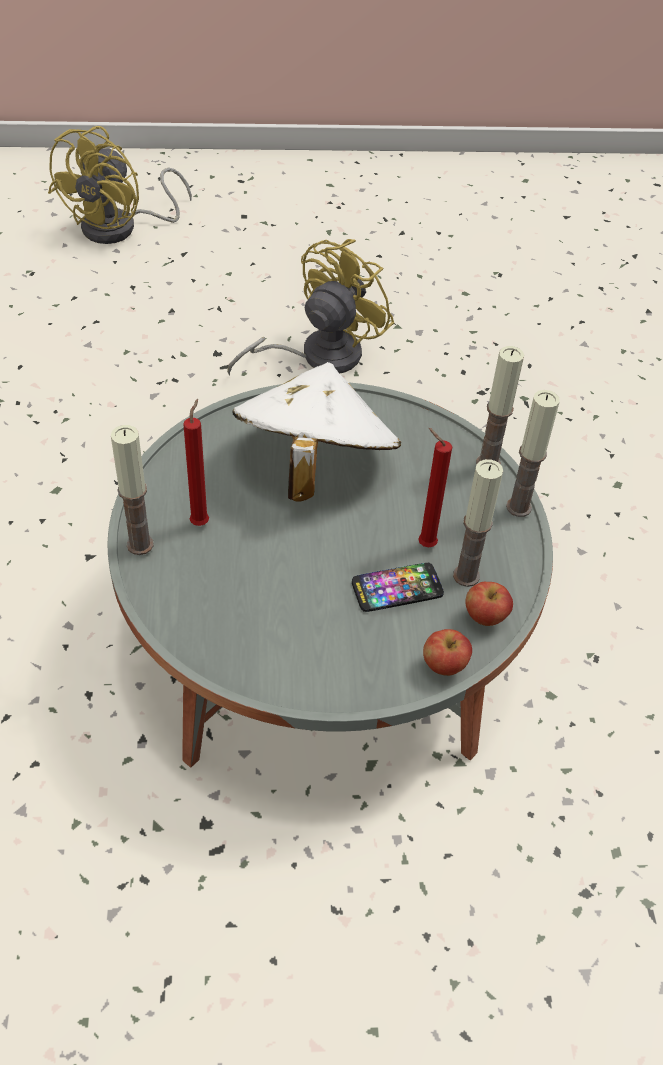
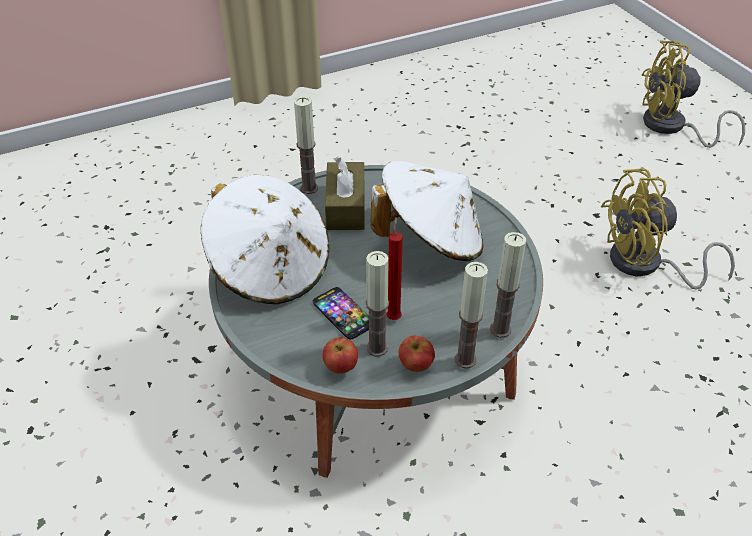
camera: 70 degrees right, 5 degrees down
(201, 521) = (345, 207): red candle -> brown tissue box
(276, 637) = (270, 268): none -> white hat
(317, 356) = (645, 265): yellow fan -> yellow fan turned 150 degrees clockwise
(444, 665) = (284, 355): apple -> apple (416, 364)

